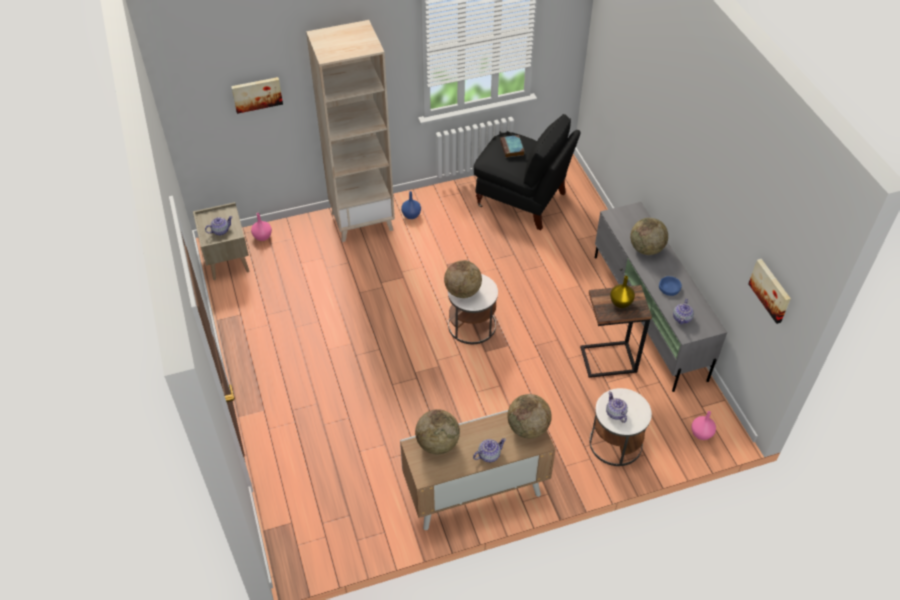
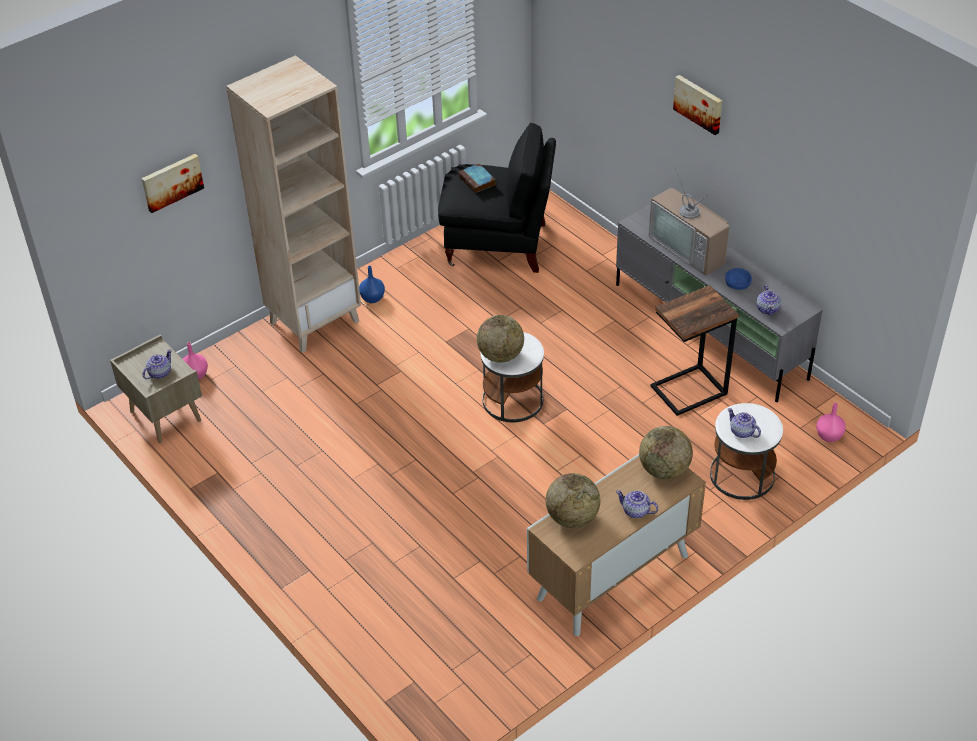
camera: 20 degrees left, 5 degrees down
(488, 455) = (636, 511): teapot -> teapot turned 105 degrees counterclockwise
(620, 303) = (698, 310): yellow vase -> none
(646, 249) = (691, 248): globe -> television
(771, 290) = (873, 236): picture -> picture (699, 103)

